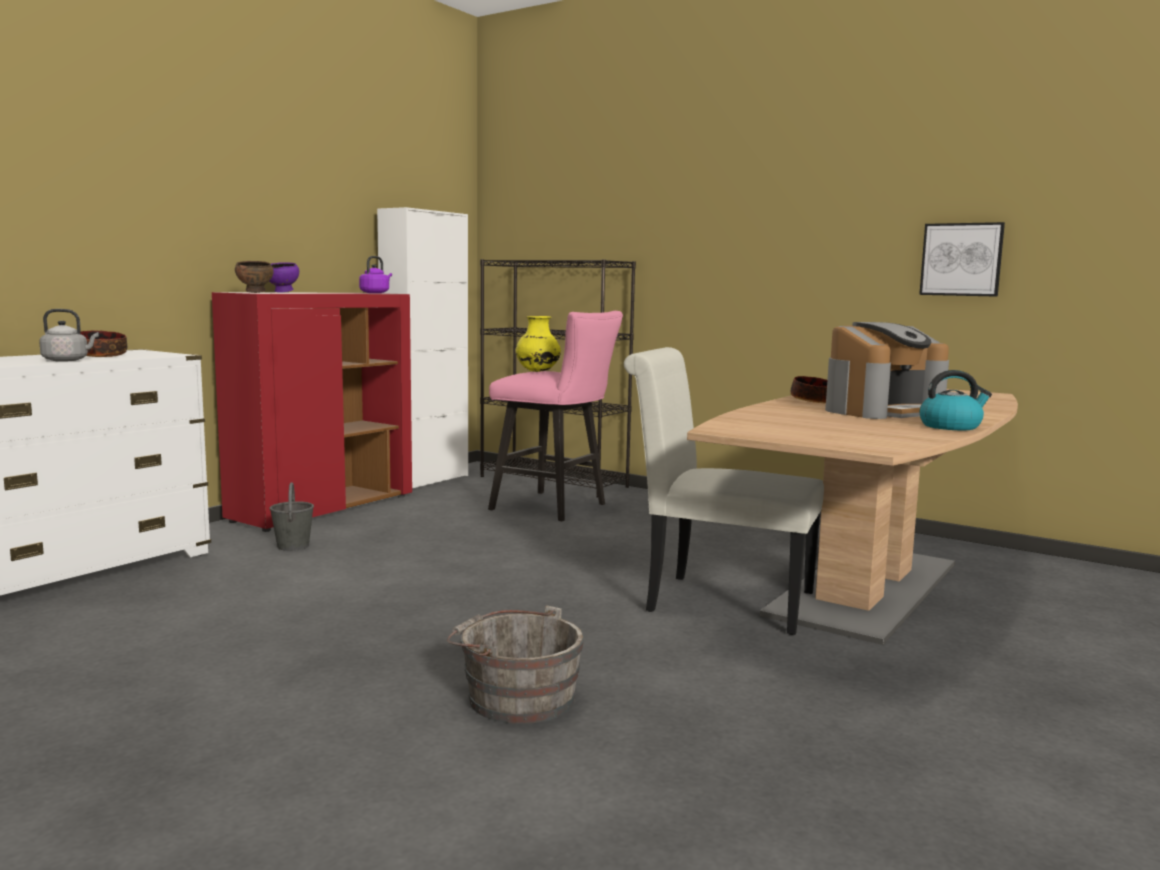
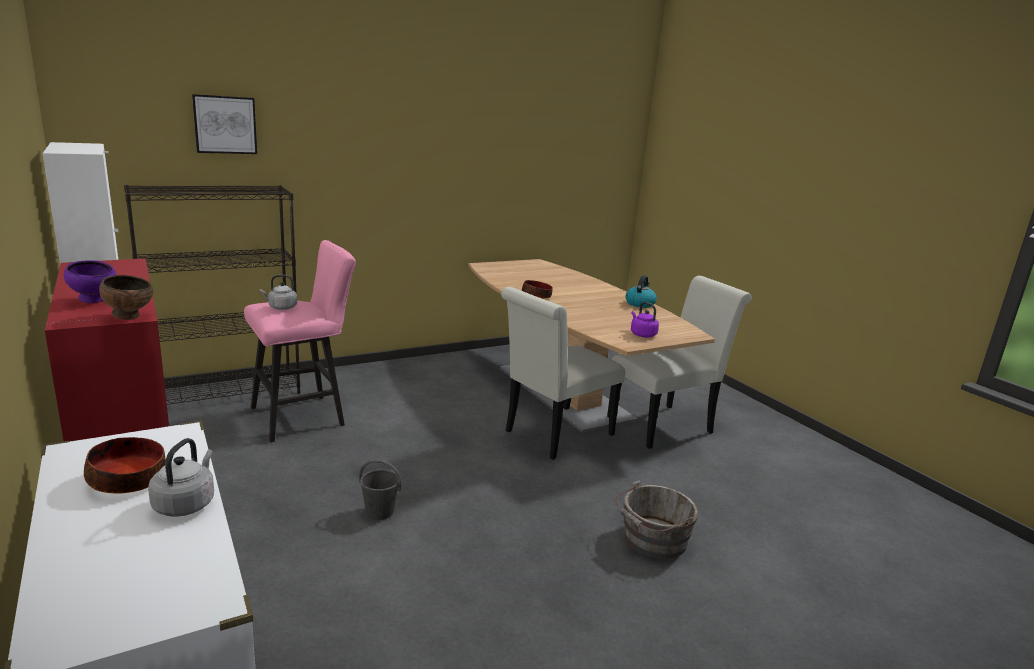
camera: 65 degrees left, 10 degrees up
(293, 546) = (254, 565): grey bucket -> grey bucket (380, 512)
(375, 293) = (116, 265): purple kettle -> purple kettle (642, 334)
(537, 371) = (281, 307): yellow vase -> grey kettle
(882, 410) = (581, 297): coffee machine -> none
(918, 667) = (665, 425): none -> white chair
(961, 259) = (515, 183): picture -> picture (225, 124)

